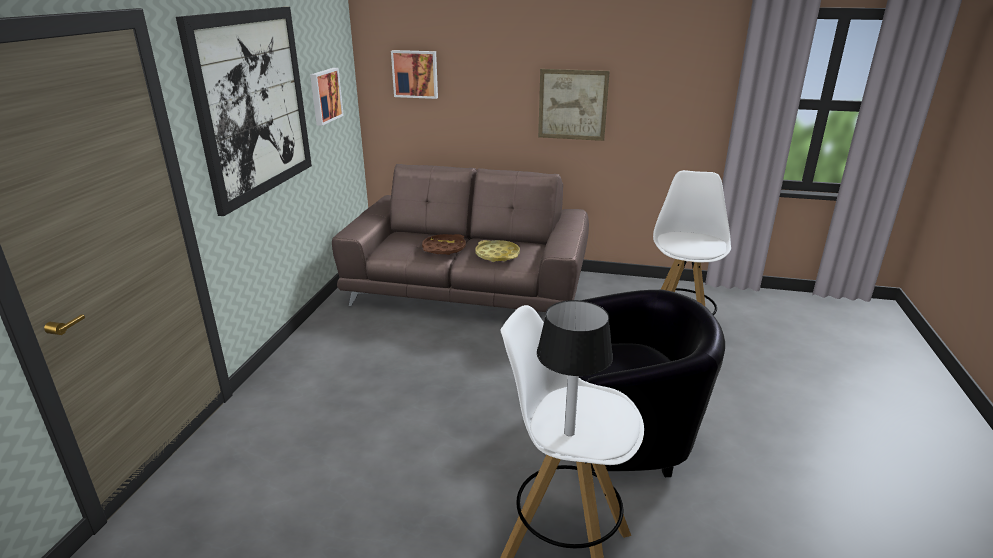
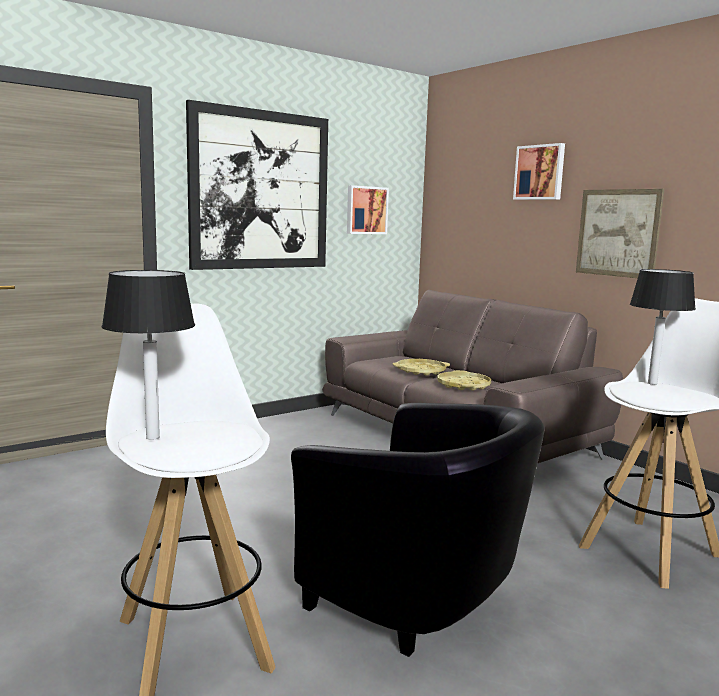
camera: 40 degrees right, 15 degrees down
(415, 74) = (468, 201): picture -> picture (540, 172)
(444, 248) = (420, 371): brown tray -> yellow tray
(672, 234) = (652, 383): none -> table lamp

